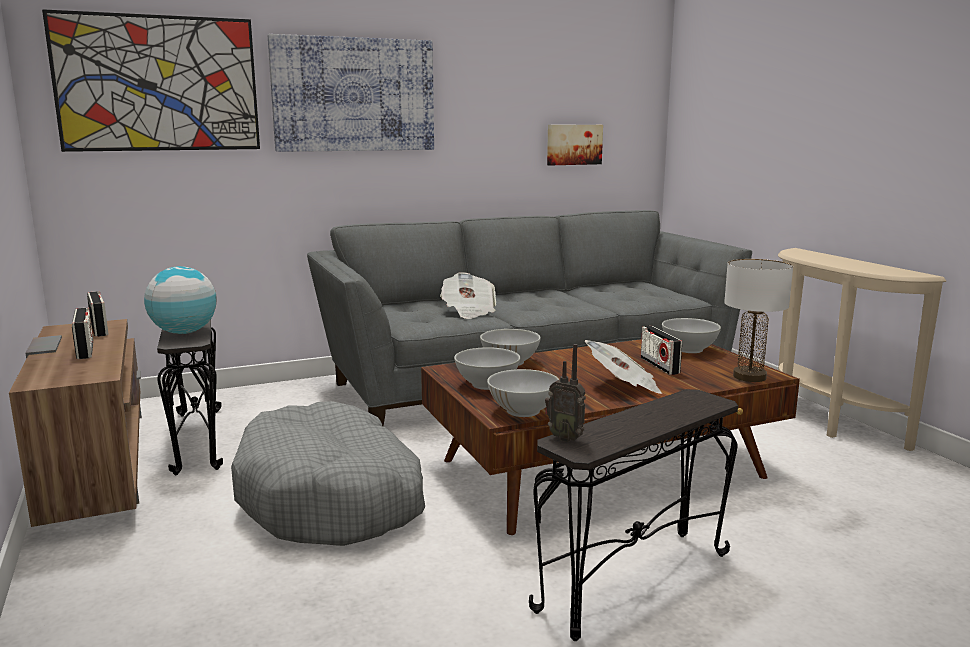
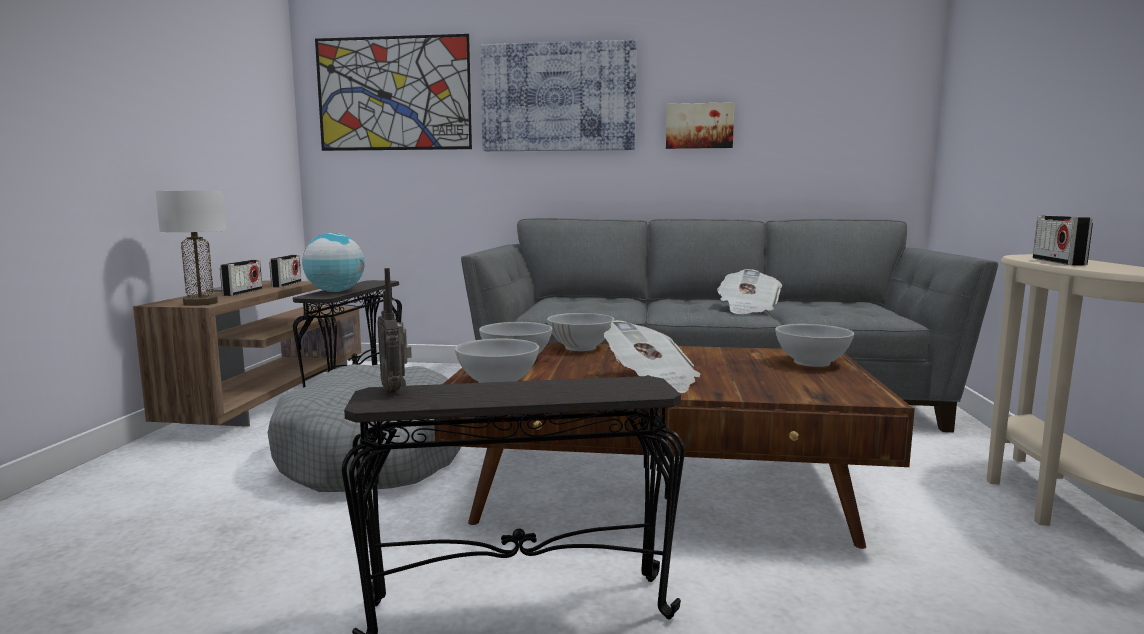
camera: 30 degrees right, 5 degrees down
(469, 311) = (614, 306): newspaper -> newspaper (747, 309)
(573, 144) = (804, 145): picture -> picture (699, 126)
(659, 365) = (739, 370): radio -> radio (1058, 262)
(749, 377) = (838, 396): table lamp -> table lamp (200, 303)

